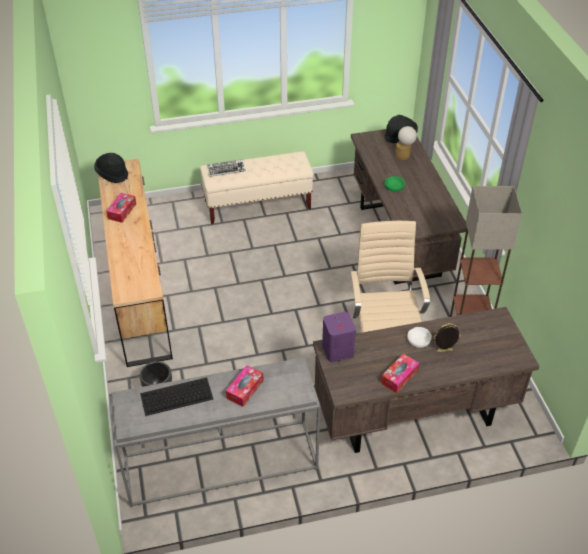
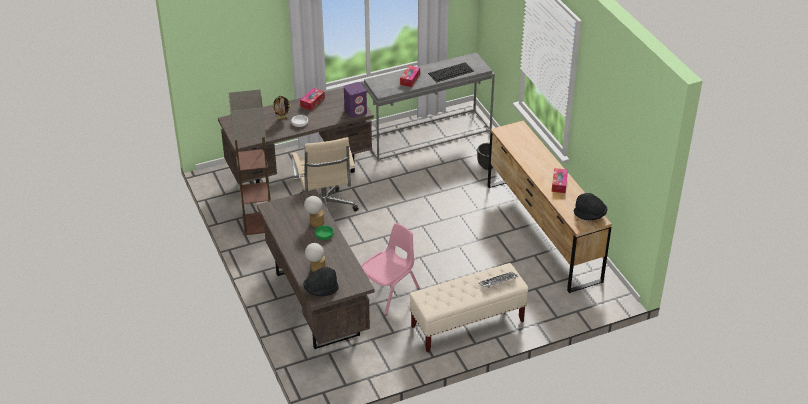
camera: 170 degrees right, 5 degrees down
(325, 243) = (388, 292): none -> pink chair
(403, 200) = (315, 222): none -> table lamp

